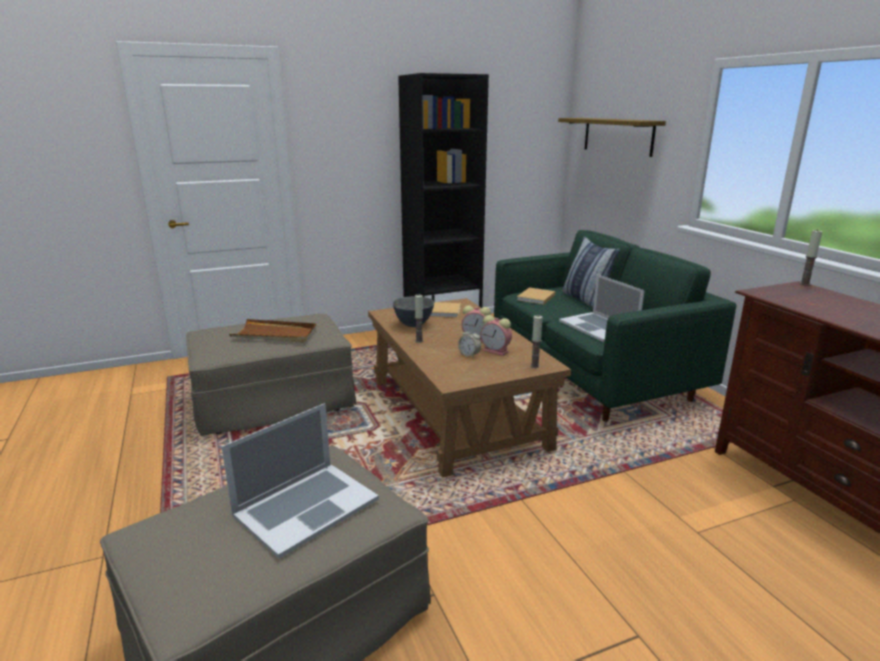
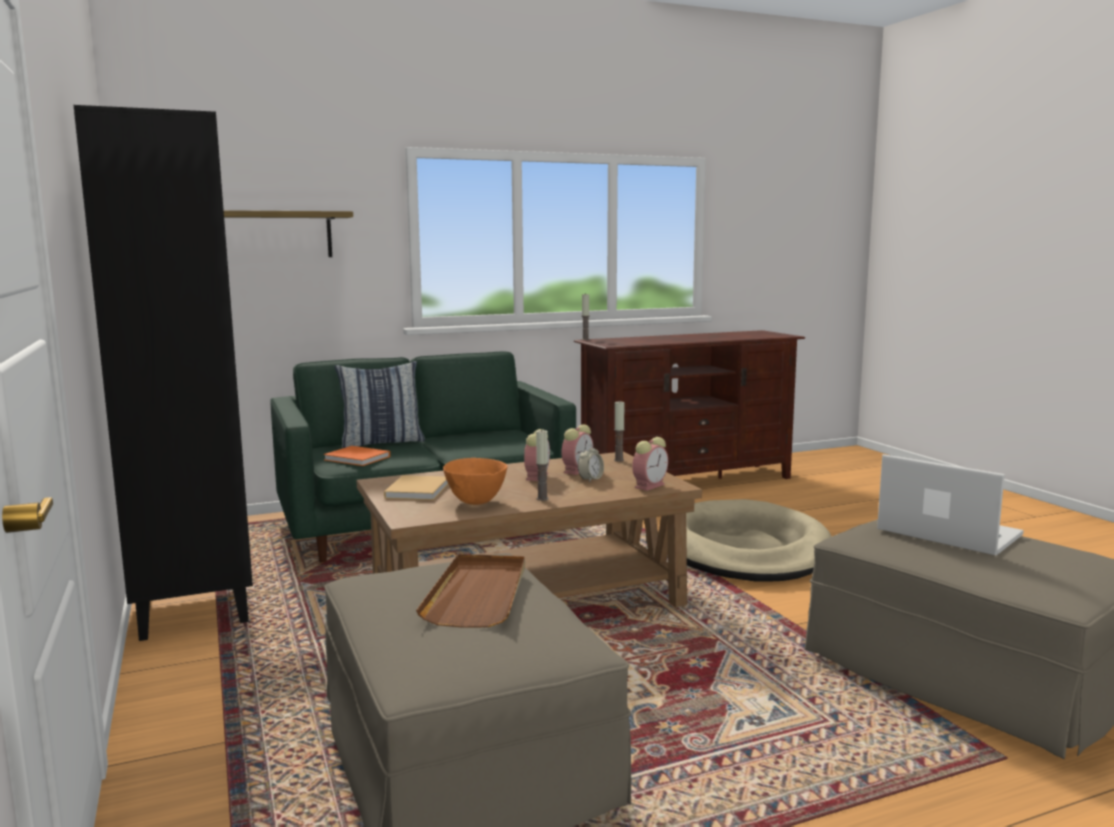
camera: 90 degrees left, 10 degrees down
(413, 325) = (476, 502): grey bowl -> orange bowl
(451, 374) = (650, 485): none -> alarm clock
(535, 298) = (358, 458): beige book -> orange book
(593, 531) = (745, 550): none -> beige dog bed
(598, 327) = (485, 443): laptop -> none

